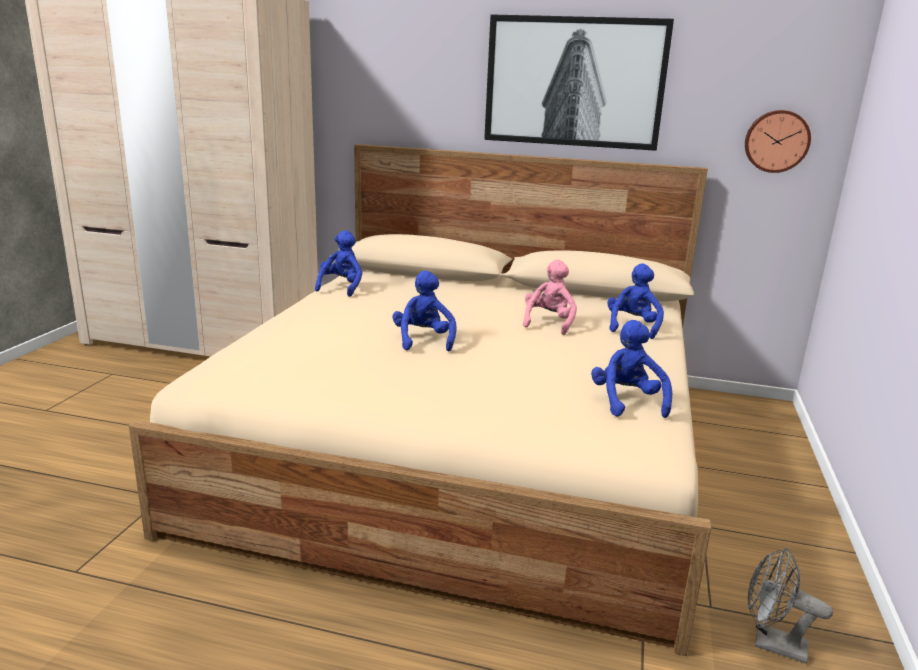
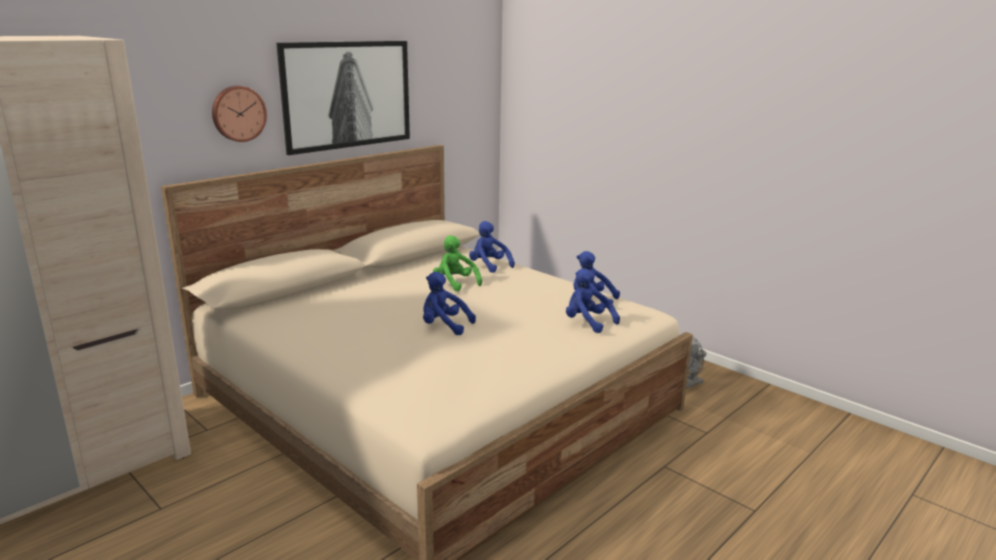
camera: 60 degrees left, 0 degrees up
(341, 287) = (276, 328): blue plush toy -> blue plush toy (587, 322)
(549, 323) = (455, 283): pink plush toy -> green plush toy
(776, 141) = (469, 119): wall clock -> wall clock (238, 113)

